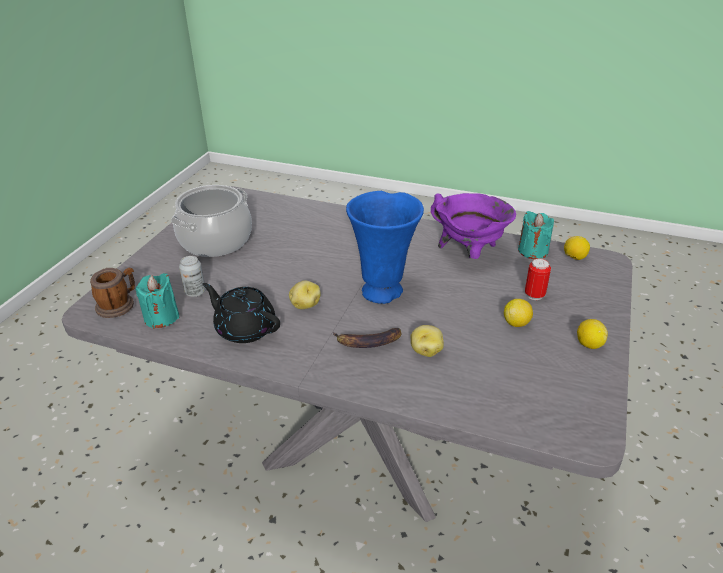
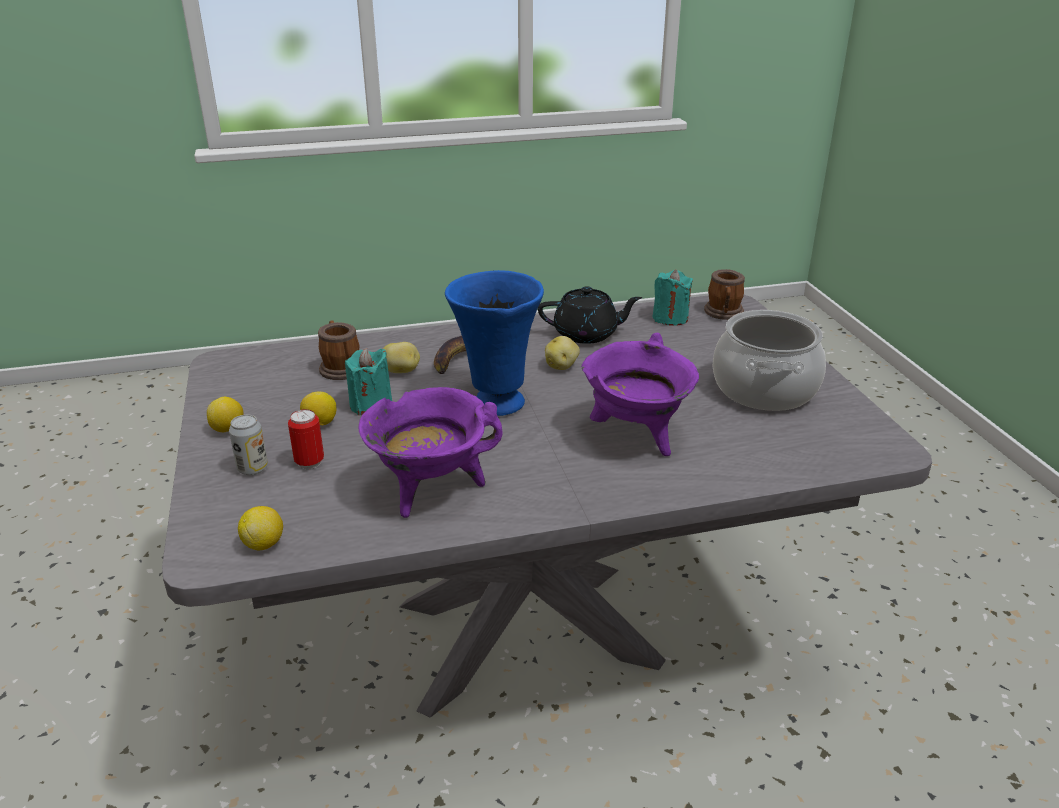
camera: 145 degrees right, 5 degrees down
(195, 292) = (681, 341): can -> can (252, 468)
(328, 242) = (636, 436): none -> purple cooking pot
(475, 378) = (340, 367): none -> mug
(533, 251) = (336, 532): turquoise candle -> turquoise candle (371, 405)

